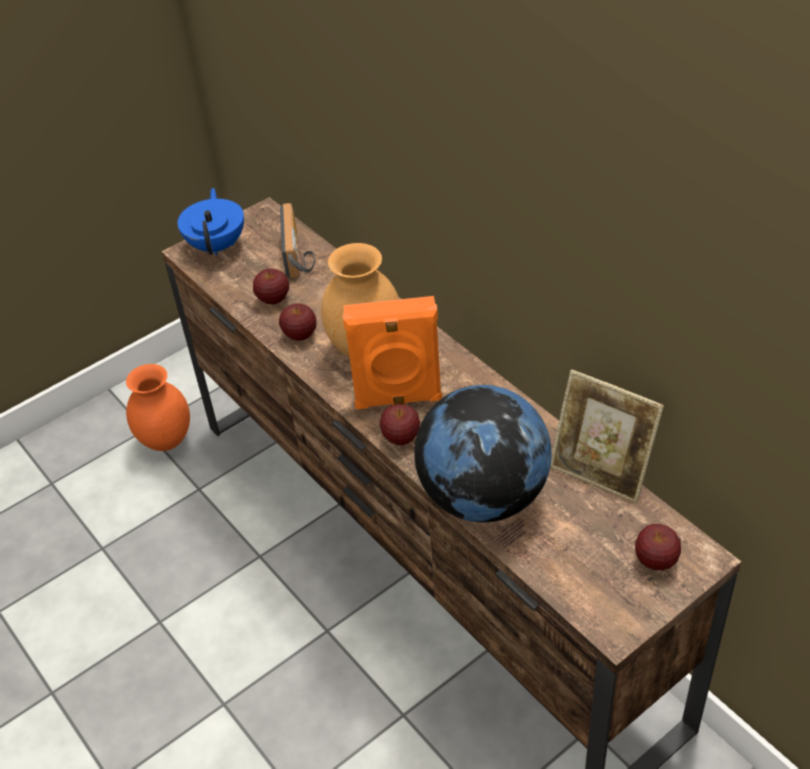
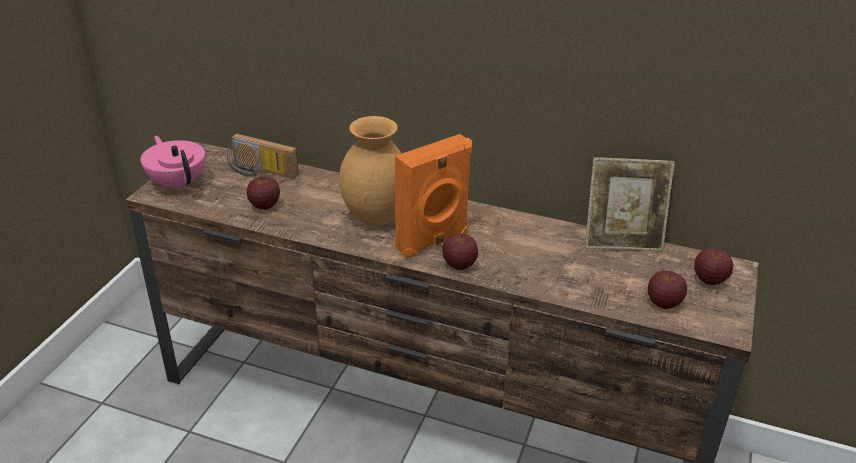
camera: 35 degrees left, 10 degrees down
(167, 440) = (131, 404): orange vase -> none
(217, 245) = (178, 182): blue teapot -> pink teapot
(300, 255) = (260, 172): radio -> radio turned 150 degrees clockwise
(300, 335) = (311, 223): apple -> apple (663, 303)
(483, 497) = (558, 282): globe -> none

